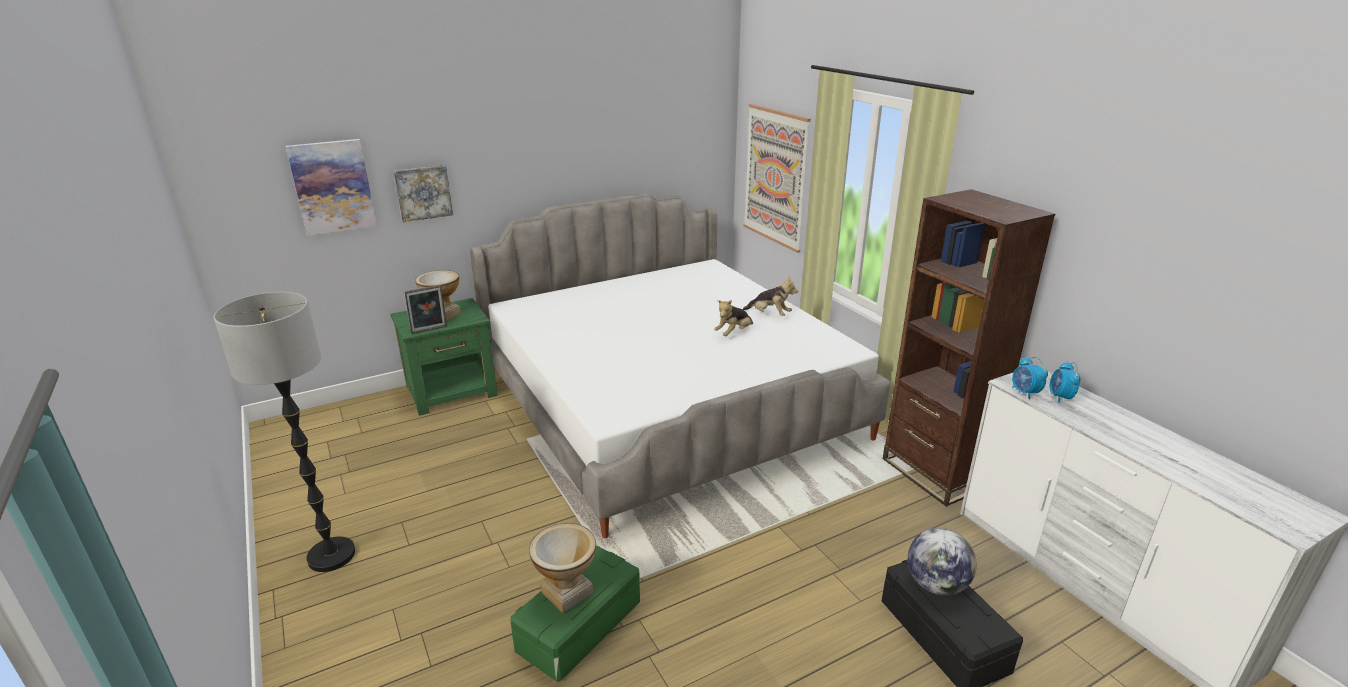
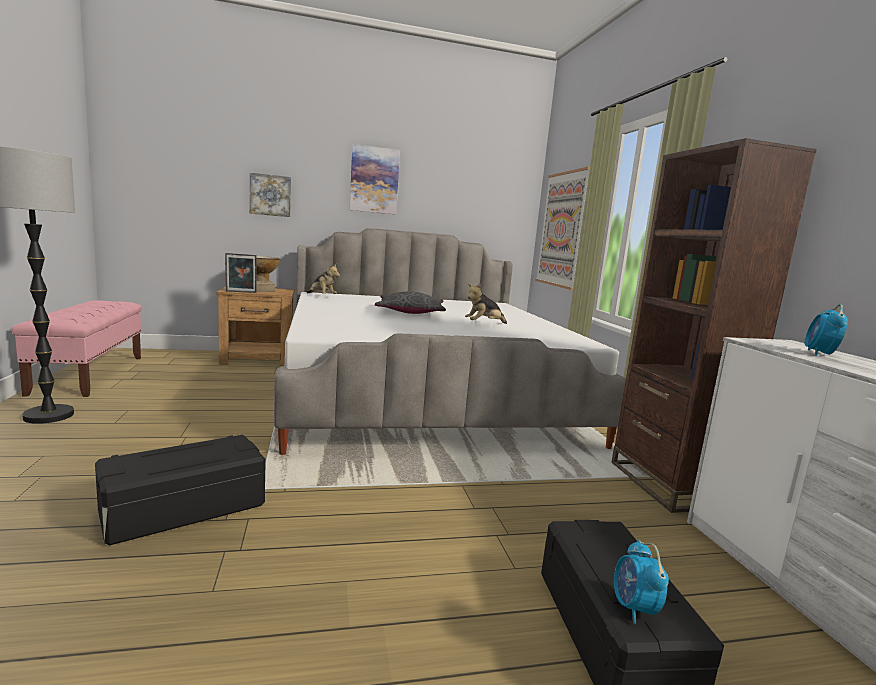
camera: 15 degrees right, 15 degrees down
(295, 477) = (89, 374): none -> pink bench
(332, 187) = (202, 175): picture -> picture (374, 180)
(453, 391) = (258, 359): green nightstand -> brown nightstand
(567, 593) = (170, 456): vase -> none
(580, 627) = (184, 509): green storage box -> black storage box
(647, 327) = (410, 312): none -> grey pillow
(770, 314) = (527, 323): plush toy -> plush toy (322, 296)
(936, 585) = (607, 550): globe -> none
(1025, 393) = (769, 346): alarm clock -> alarm clock (634, 608)

